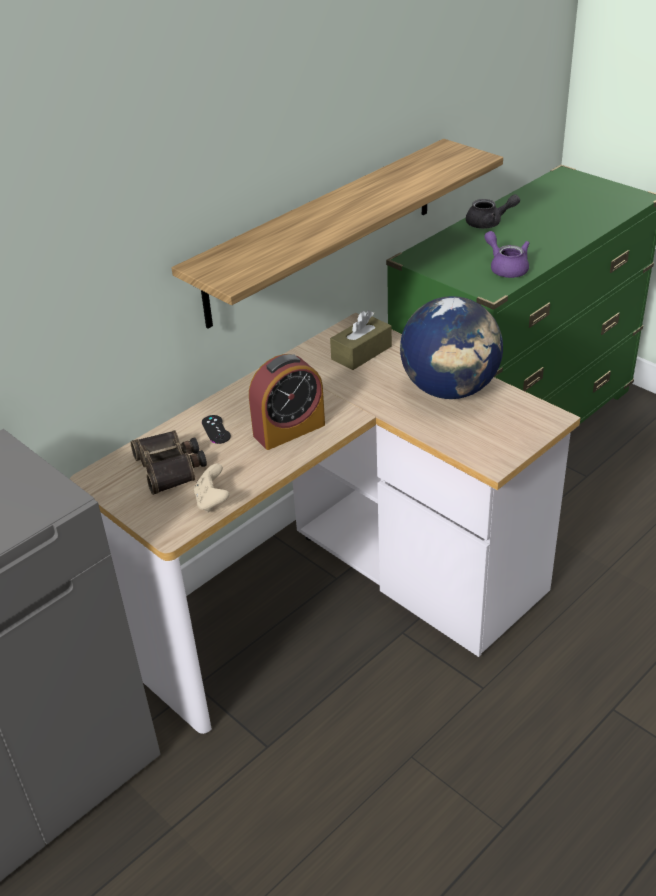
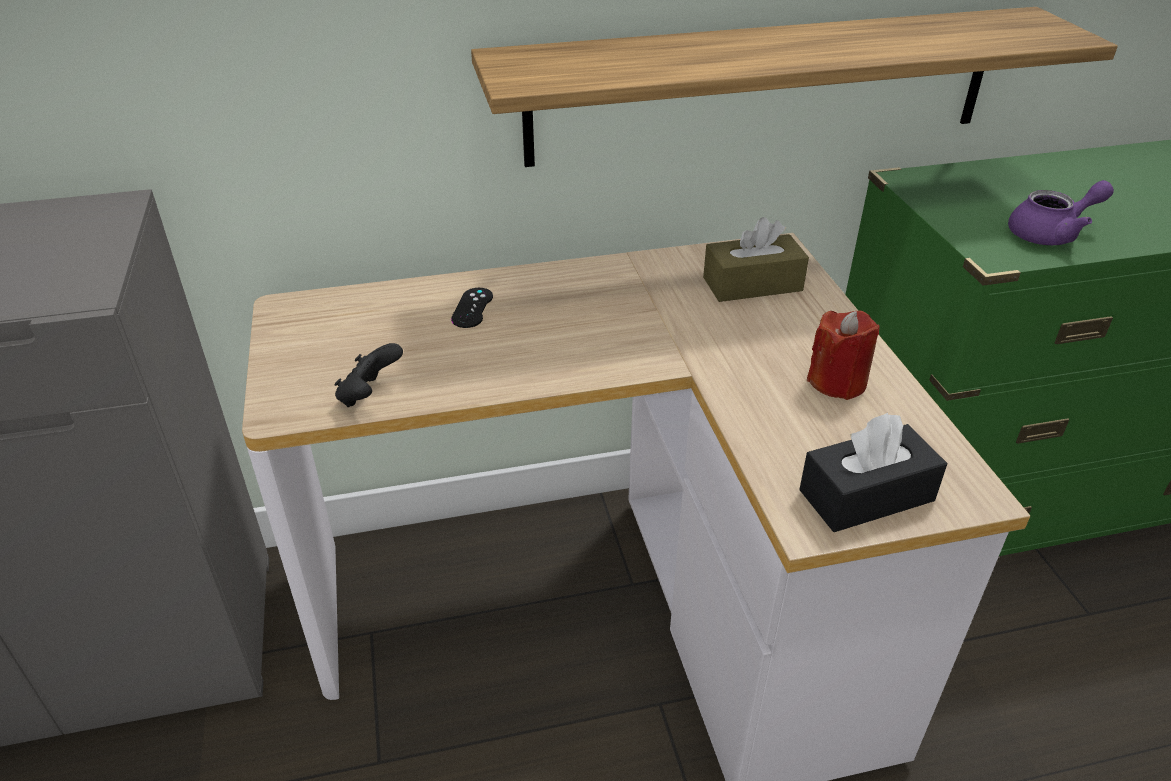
camera: 30 degrees right, 0 degrees up
(171, 467) = (372, 331): binoculars -> none
(212, 501) = (369, 395): beige game controller -> black game controller
(289, 430) = (558, 345): alarm clock -> none
(450, 390) = (837, 382): globe -> red candle
(489, 223) = (1073, 170): grey teapot -> none
(506, 268) = (1050, 234): purple teapot -> purple teapot turned 75 degrees clockwise
(507, 439) = (866, 495): none -> black tissue box

